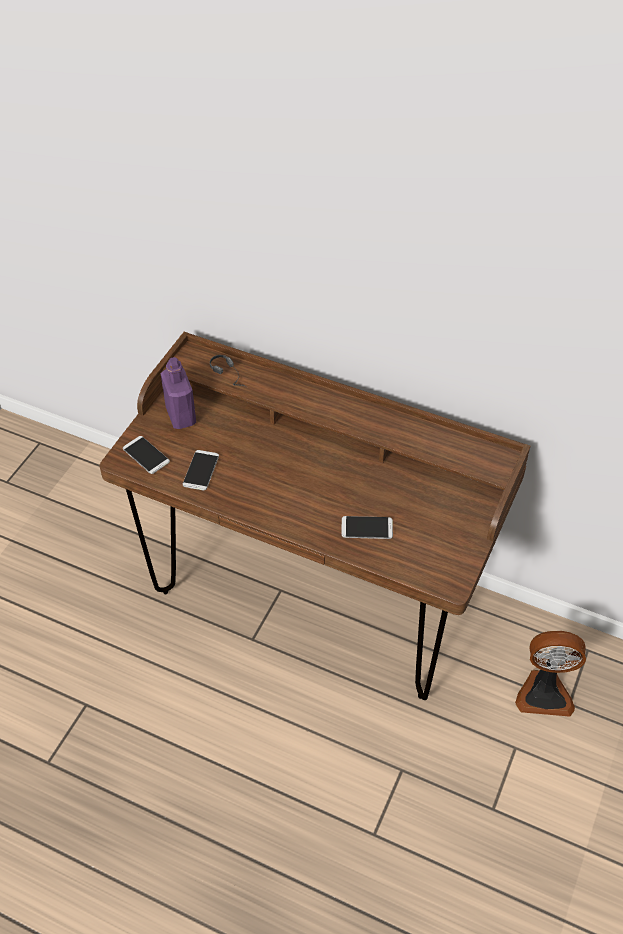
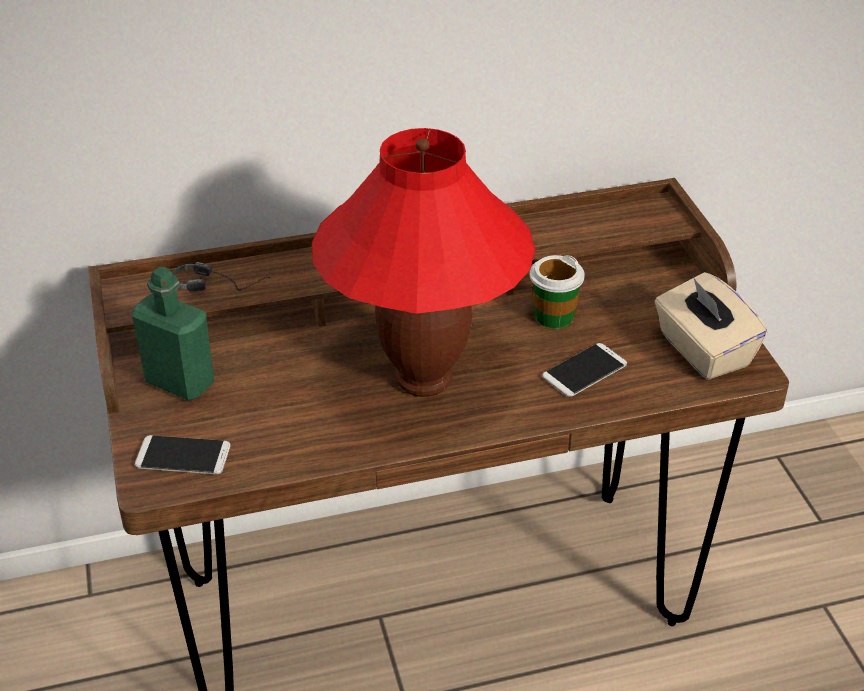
camera: 40 degrees left, 10 degrees down
(181, 416) = (180, 382): purple bottle -> green bottle
(201, 470) = (289, 429): phone -> none
(286, 483) = (423, 379): none -> red table lamp
(388, 488) = (553, 316): none -> cup
(440, 556) = (702, 351): none -> beige tissue box
(544, 692) = (786, 527): fan -> none

